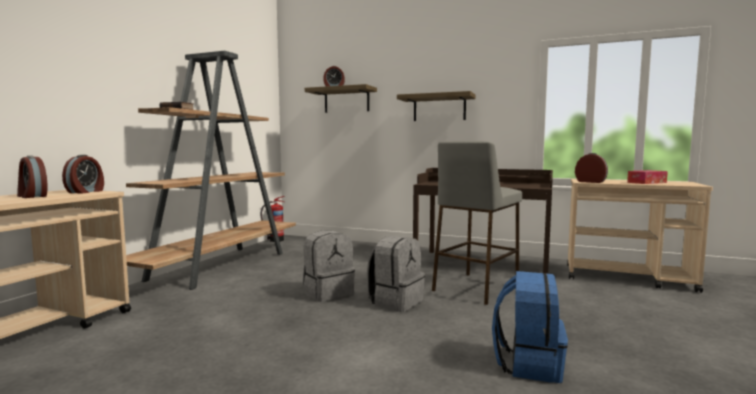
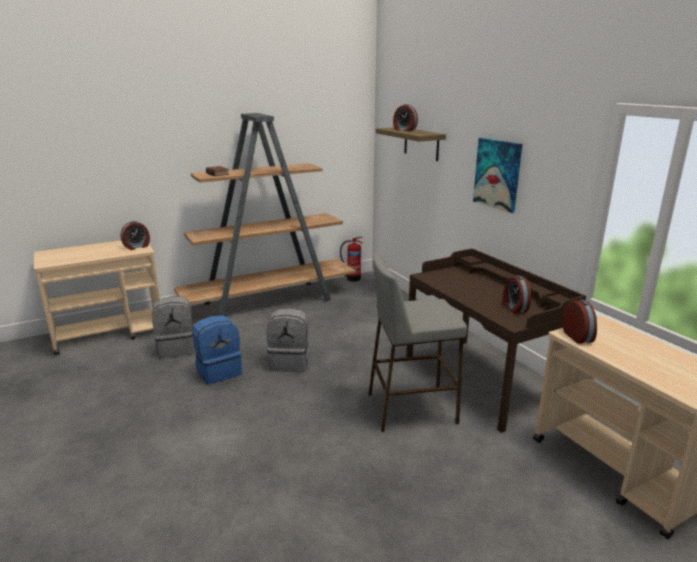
camera: 40 degrees right, 15 degrees up
(31, 196) = (102, 250): alarm clock -> alarm clock (514, 308)
(395, 302) = (318, 394): grey backpack -> grey backpack (177, 348)
(439, 108) = (497, 174): shelf -> picture
(528, 364) = (295, 502): blue backpack -> blue backpack (219, 371)
(646, 182) = (653, 364): tissue box -> none

